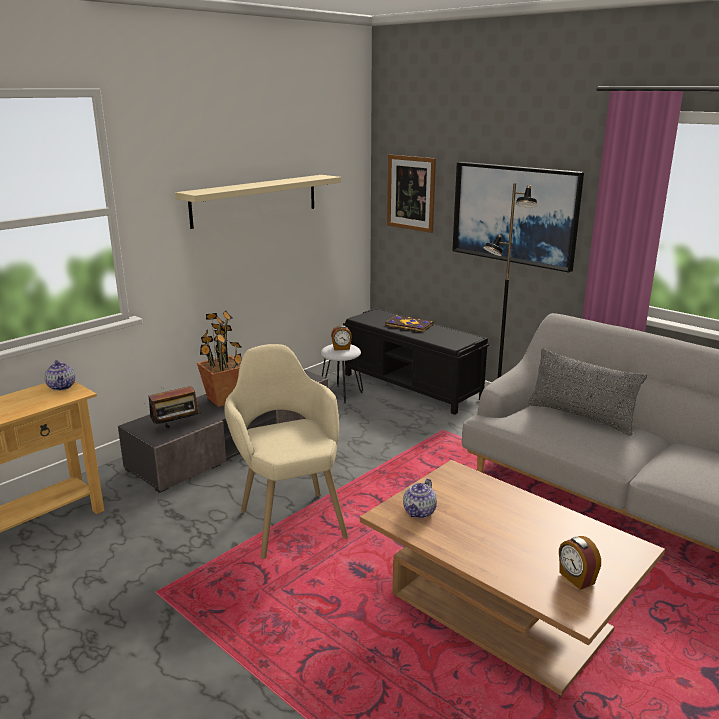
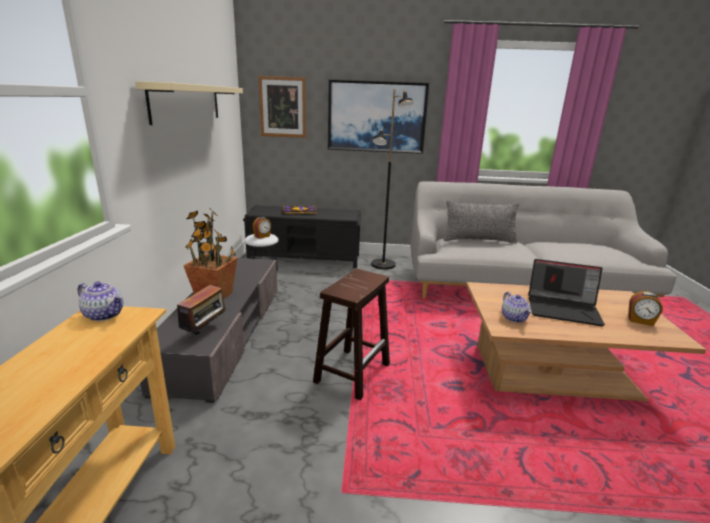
camera: 40 degrees left, 0 degrees up
(288, 516) = (353, 372): beige armchair -> brown stool
(501, 527) = (564, 309): none -> laptop

